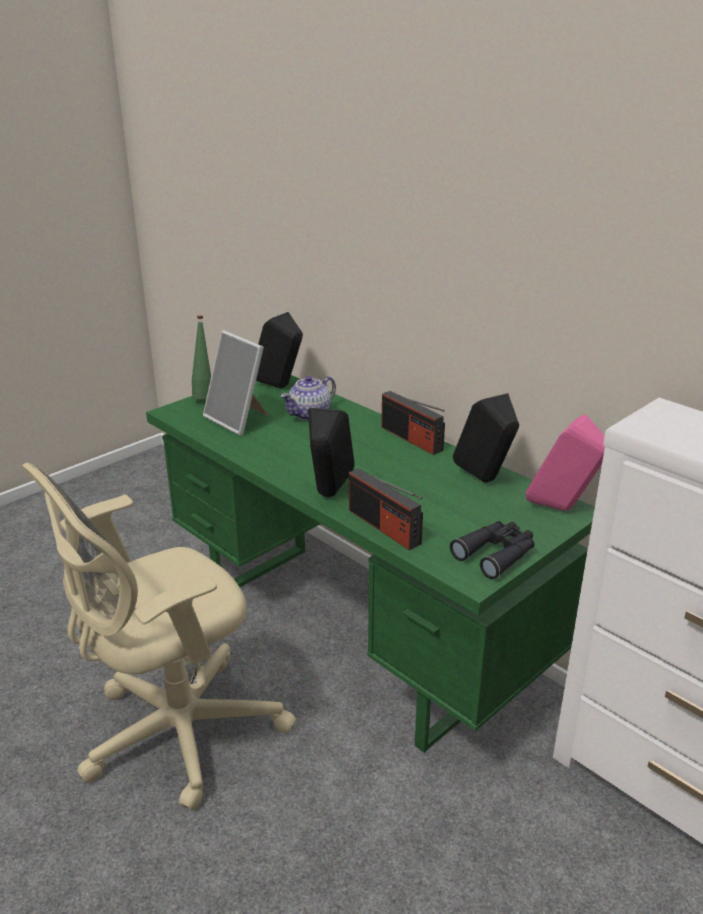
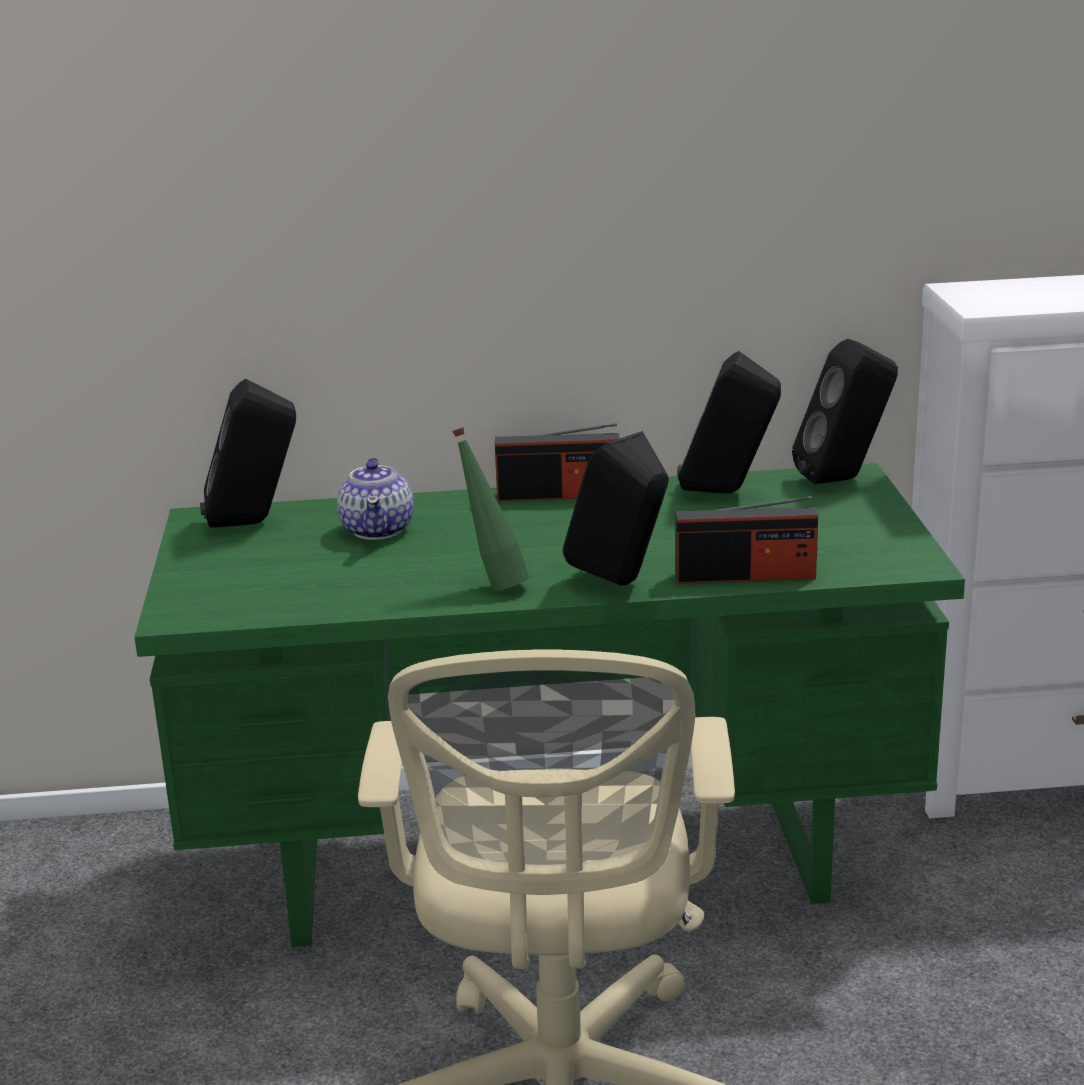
camera: 50 degrees left, 5 degrees down
(204, 397) = (173, 581): green bottle -> green bottle (493, 584)
(239, 420) = (303, 578): picture frame -> none
(496, 554) = (886, 539): black binoculars -> none
(562, 509) = (844, 479): pink speaker -> black speaker

